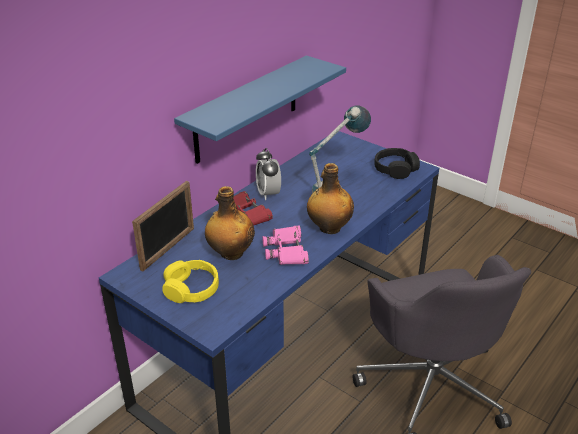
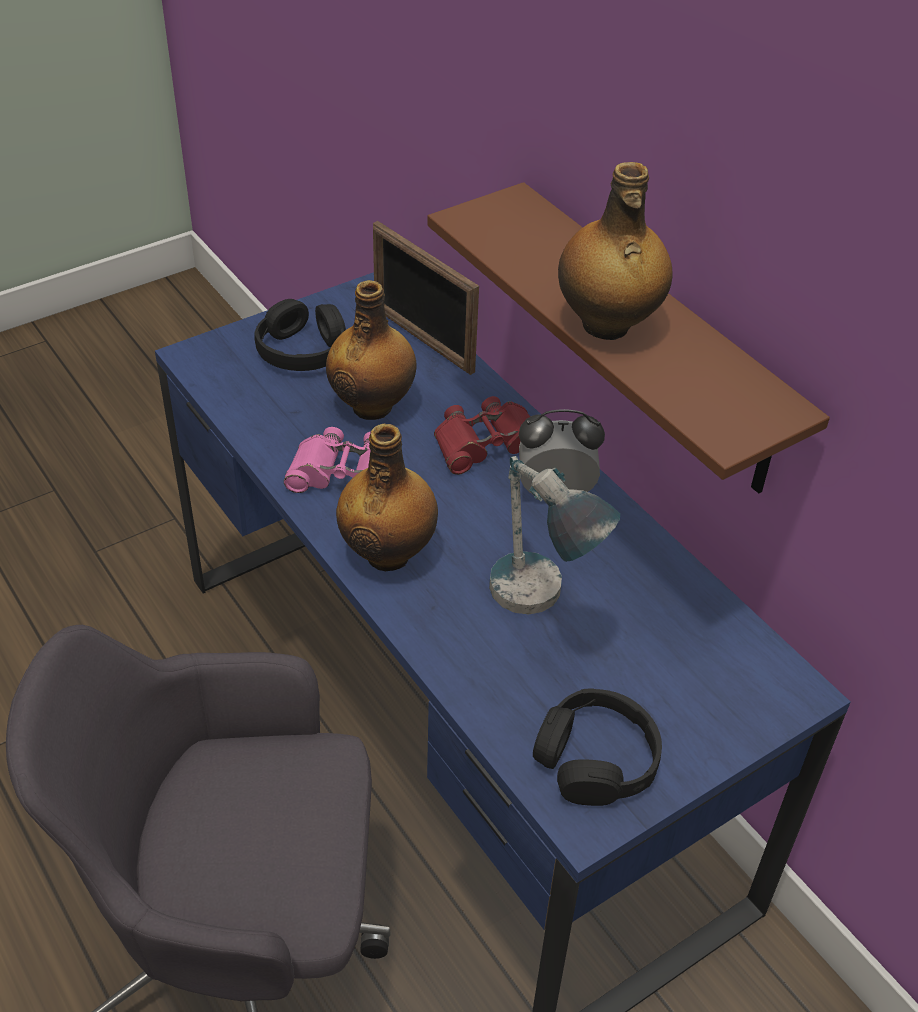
camera: 105 degrees right, 10 degrees up
(191, 289) = (302, 350): yellow headphones -> black headphones
(247, 109) = (652, 341): blue shelf -> brown shelf
(280, 90) = (606, 325): none -> bottle

